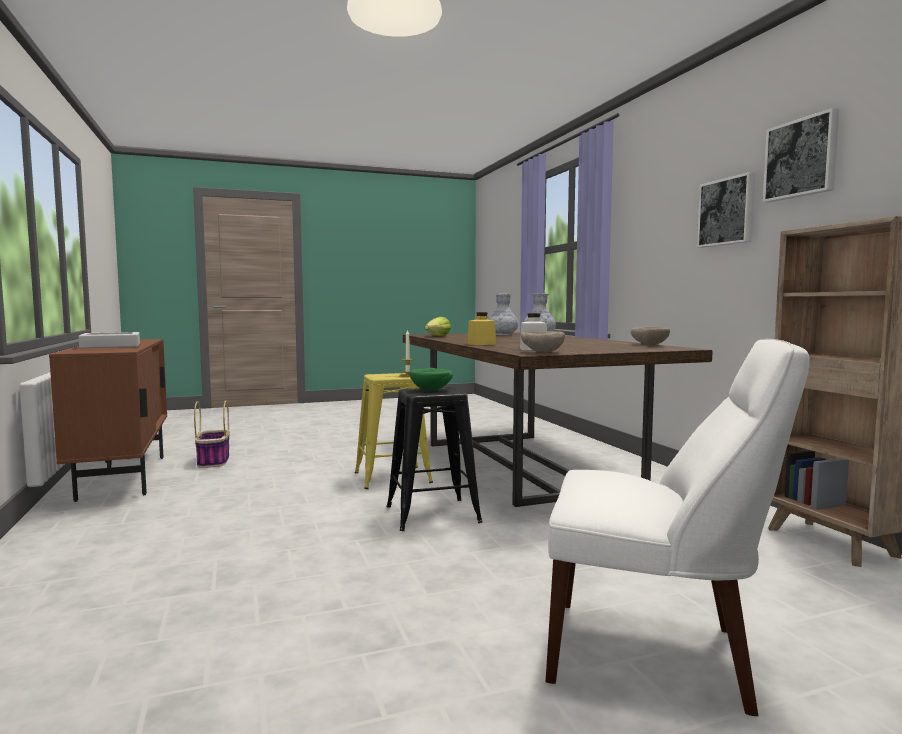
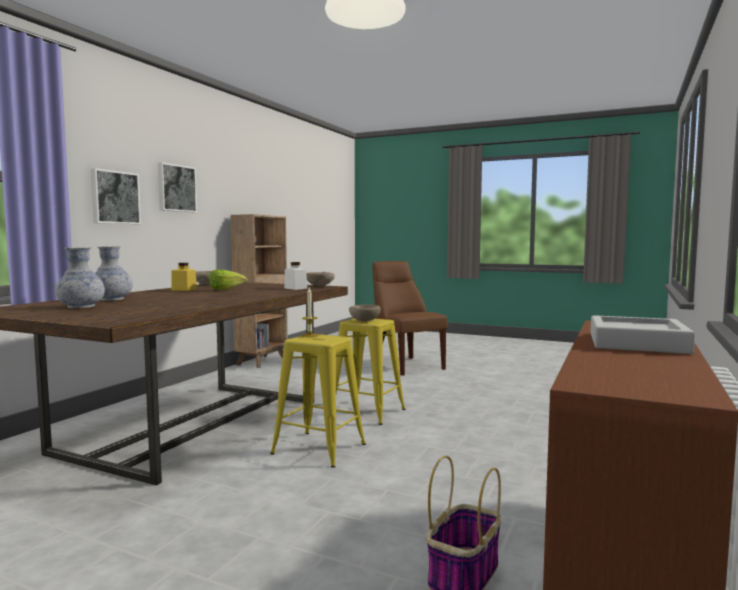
camera: 135 degrees left, 0 degrees up
(432, 390) = (364, 321): green bowl -> beige bowl
(432, 514) = (367, 412): black stool -> yellow stool
(438, 336) = (155, 312): lettuce -> lettuce (226, 289)
(481, 344) = (272, 295): yellow jar -> yellow jar (184, 289)
(657, 655) = (405, 365): white chair -> brown chair
(801, 158) = (214, 170): picture -> picture (114, 197)

